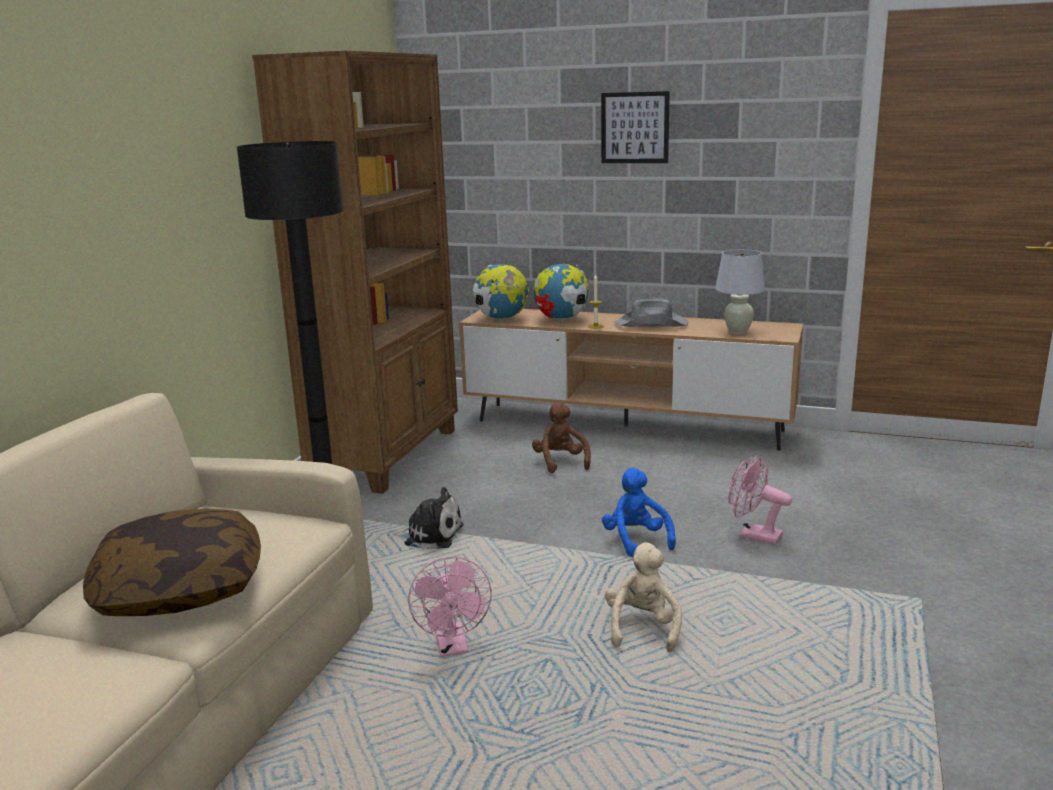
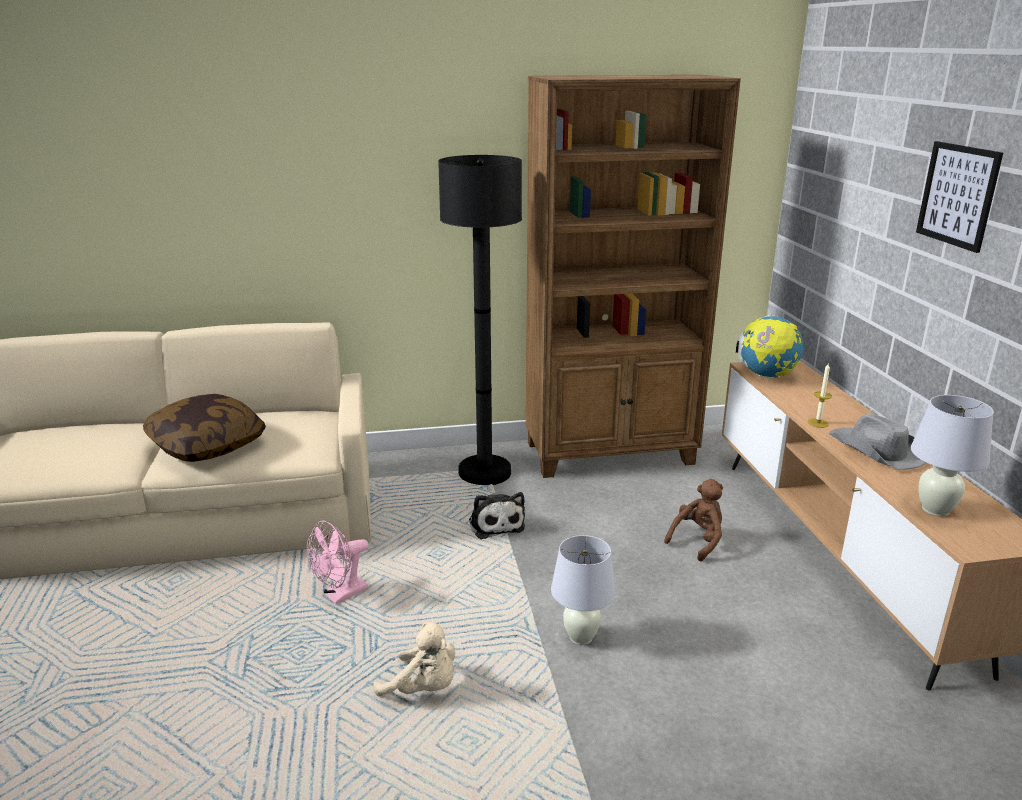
camera: 60 degrees right, 5 degrees up
(561, 320) = (811, 401): globe -> none
(636, 540) = (580, 637): blue plush toy -> white table lamp
(643, 628) = (423, 688): beige plush toy -> beige plush toy turned 45 degrees clockwise
(753, 535) = (665, 720): pink fan -> none

